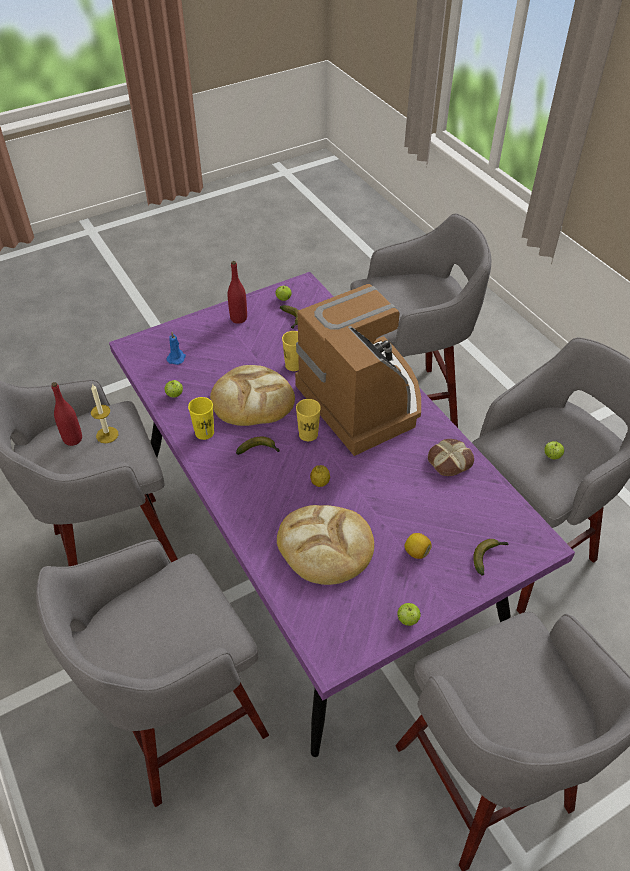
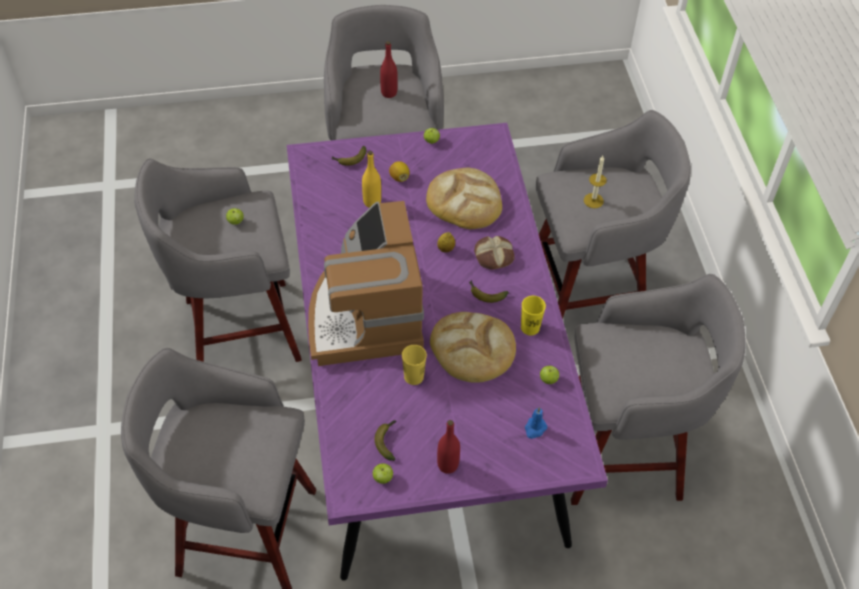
camera: 160 degrees left, 5 degrees up
(73, 439) = (657, 374): red bottle -> red bottle (389, 93)
(107, 435) = (623, 369): candle -> candle (593, 200)
(308, 434) = (435, 295): yellow cup -> none
(427, 510) = (372, 202): none -> yellow bottle
(449, 460) = (327, 234): bread -> bread (494, 256)

